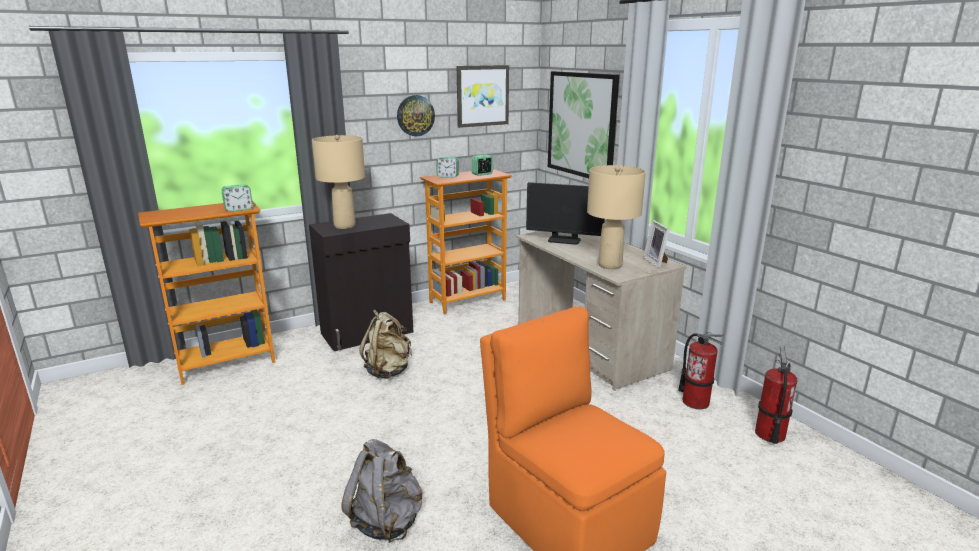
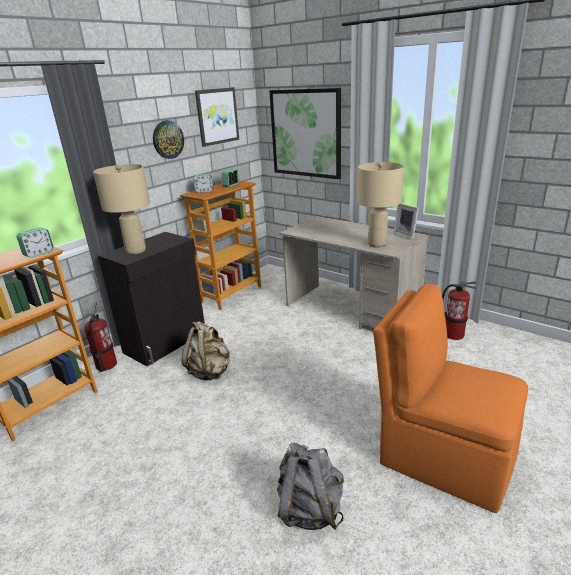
camera: 20 degrees left, 5 degrees up
(564, 240) = (321, 230): monitor -> none
(769, 434) = (515, 345): fire extinguisher -> fire extinguisher (106, 365)

